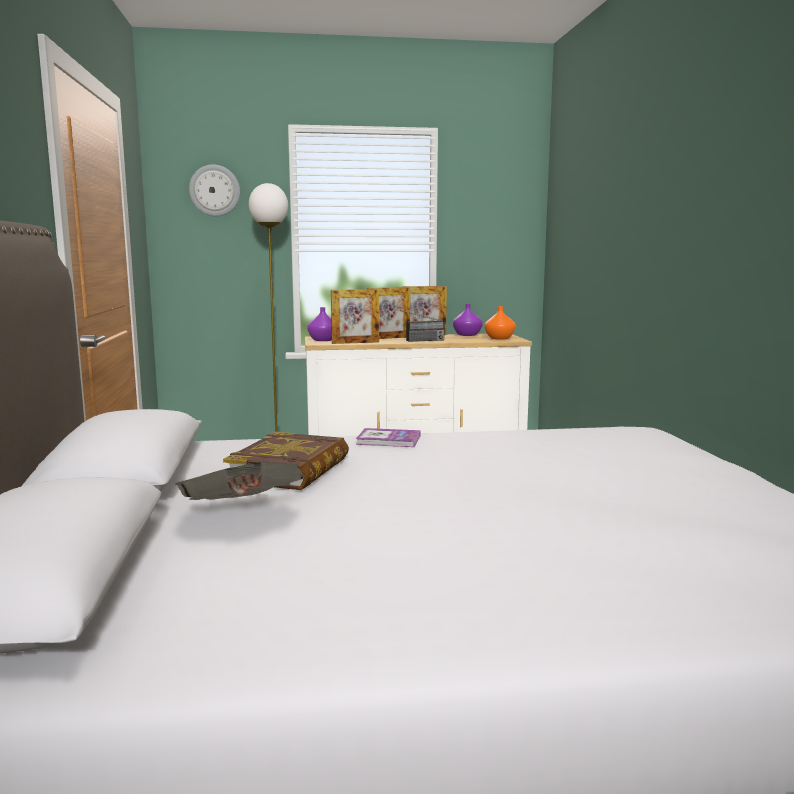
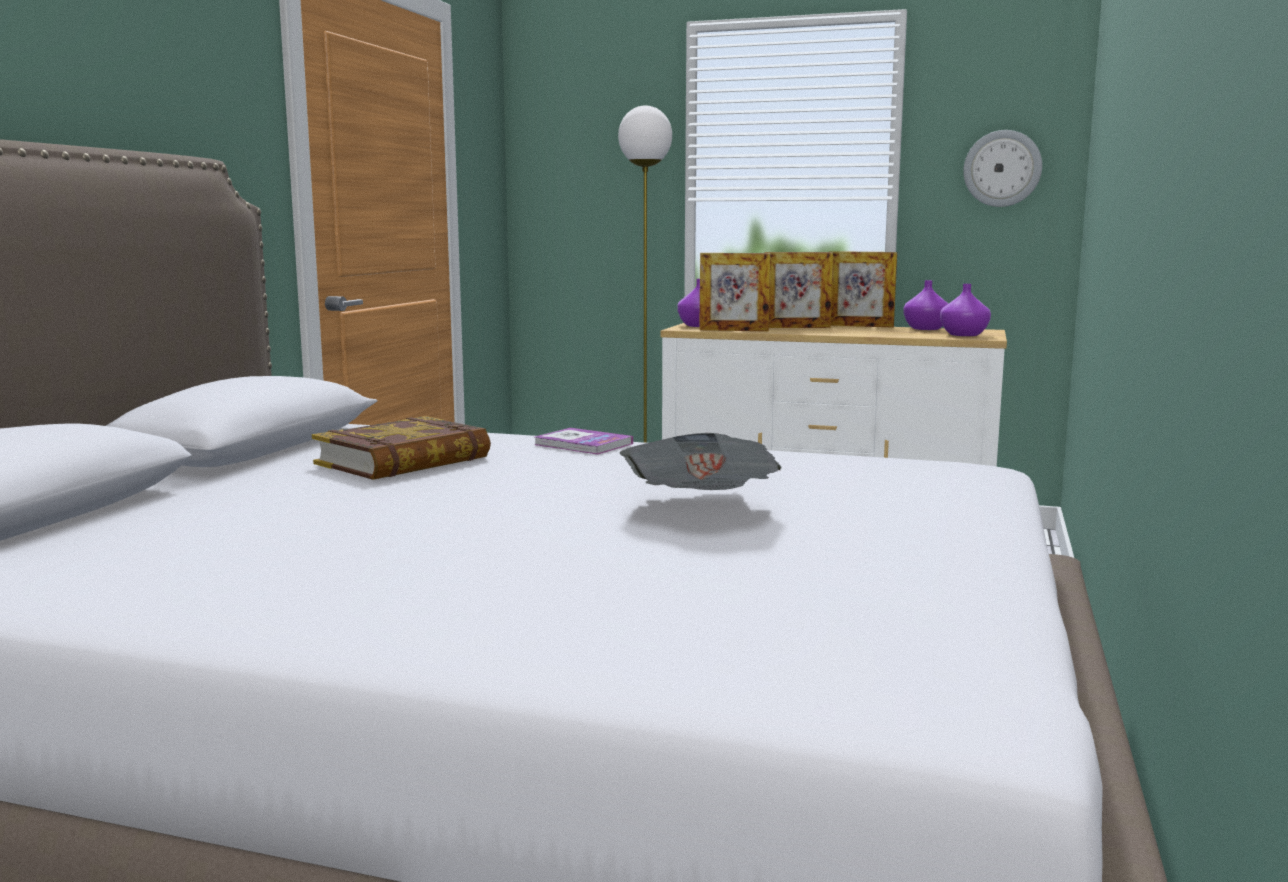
camera: 25 degrees right, 0 degrees up
(214, 190) = (589, 119): wall clock -> wall clock (1002, 168)
(242, 516) = (266, 494): newspaper -> newspaper (701, 508)
(415, 341) = (825, 332): radio -> none
(500, 338) = (964, 335): orange vase -> purple vase

